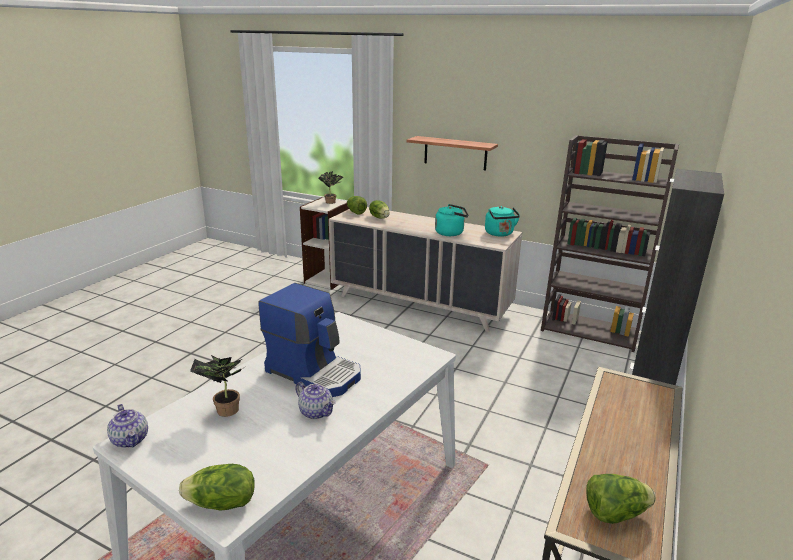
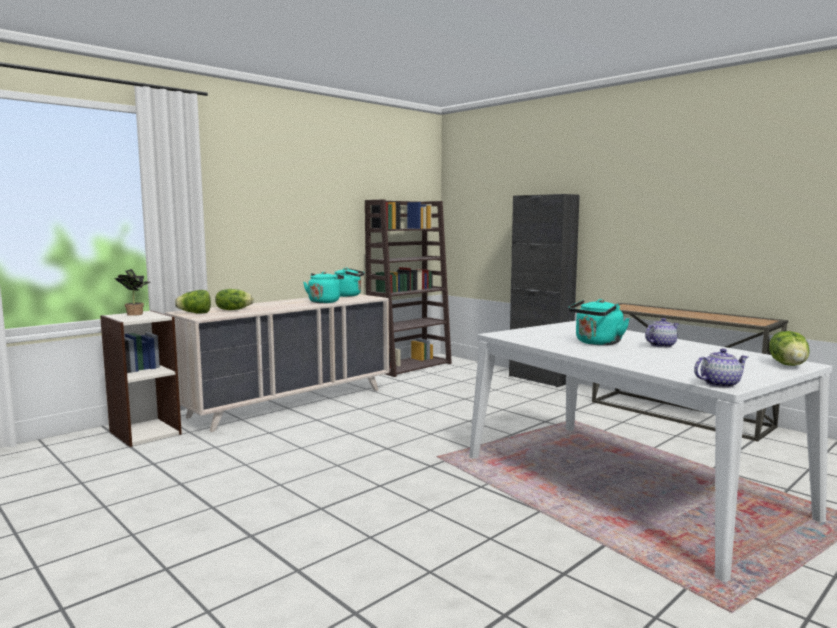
camera: 70 degrees left, 15 degrees down
(224, 411) = (663, 362): potted plant -> none
(315, 372) = (597, 343): coffee machine -> turquoise kettle
(455, 153) = (265, 228): shelf -> none
(615, 513) = (744, 320): lettuce -> none

